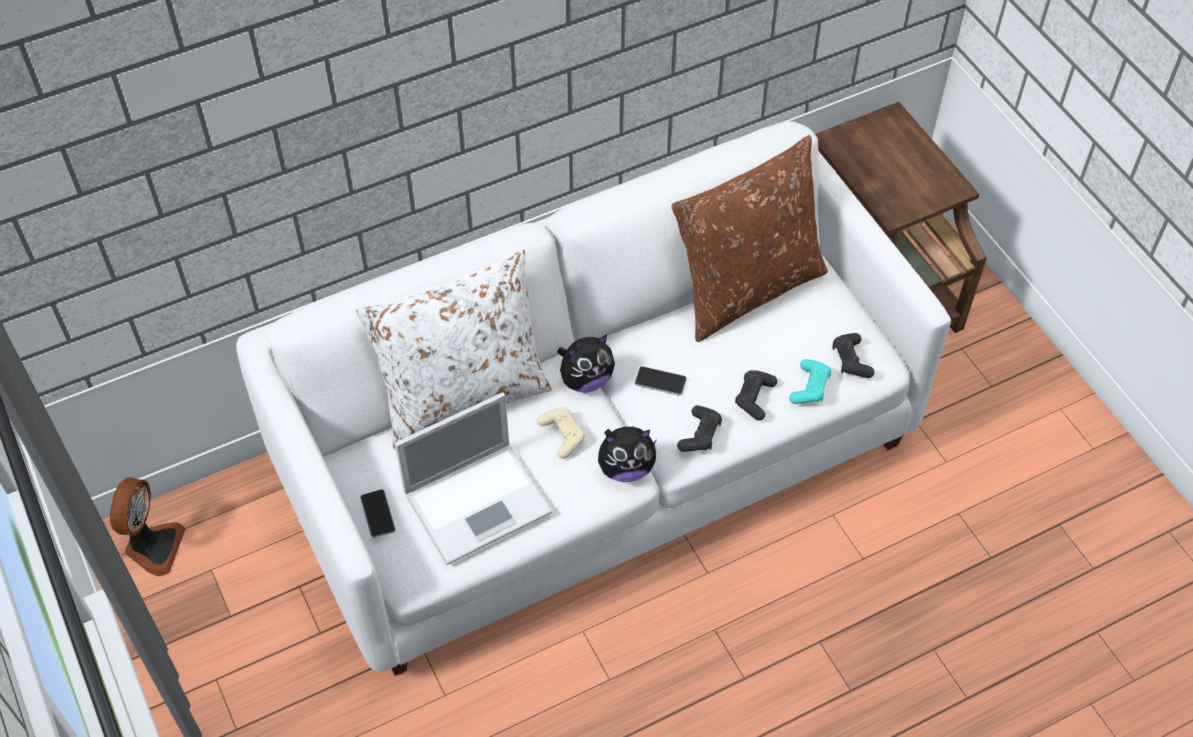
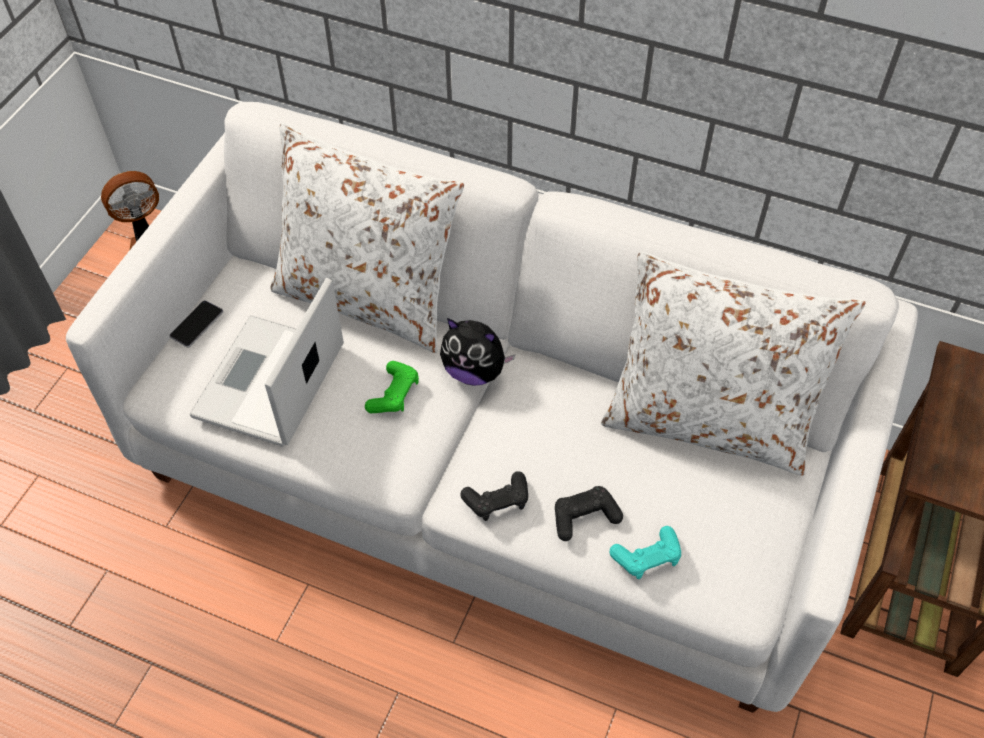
camera: 50 degrees right, 0 degrees up
(480, 501) = (268, 384): laptop -> laptop turned 90 degrees clockwise
(562, 435) = (394, 394): beige game controller -> green game controller
(626, 468) = (406, 468): plush toy -> none
(660, 381) = (526, 427): phone -> none
(747, 288) = (708, 421): brown pillow -> white pillow
(851, 360) = (720, 572): black game controller -> none

